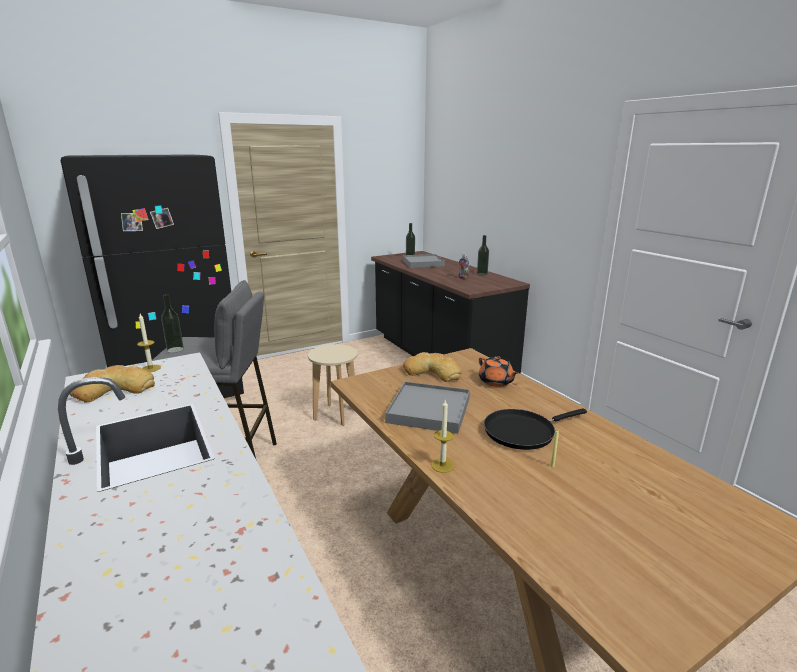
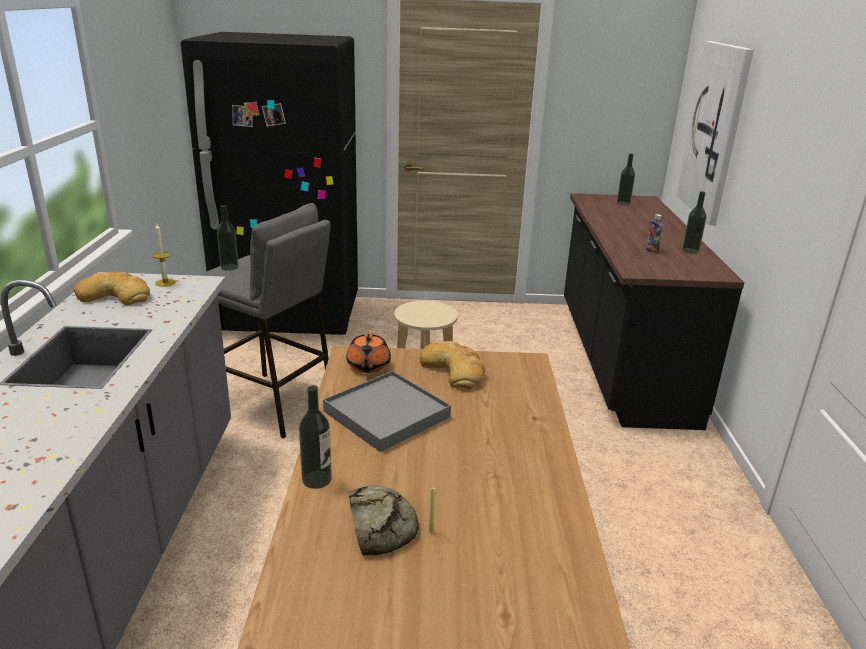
camera: 30 degrees right, 5 degrees up
(423, 263) = (627, 216): grey tray -> none
(442, 465) = (316, 479): candle -> bottle
(469, 200) = (715, 131): none -> picture
(496, 382) = (513, 408): orange teapot -> orange teapot (368, 366)
(520, 475) = (379, 525): none -> bread
(523, 432) = (456, 479): black frying pan -> none

